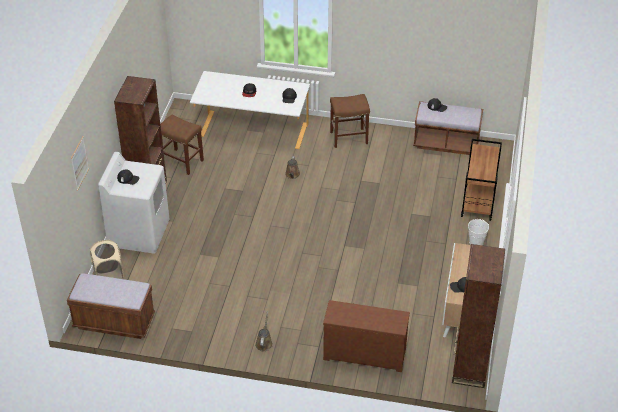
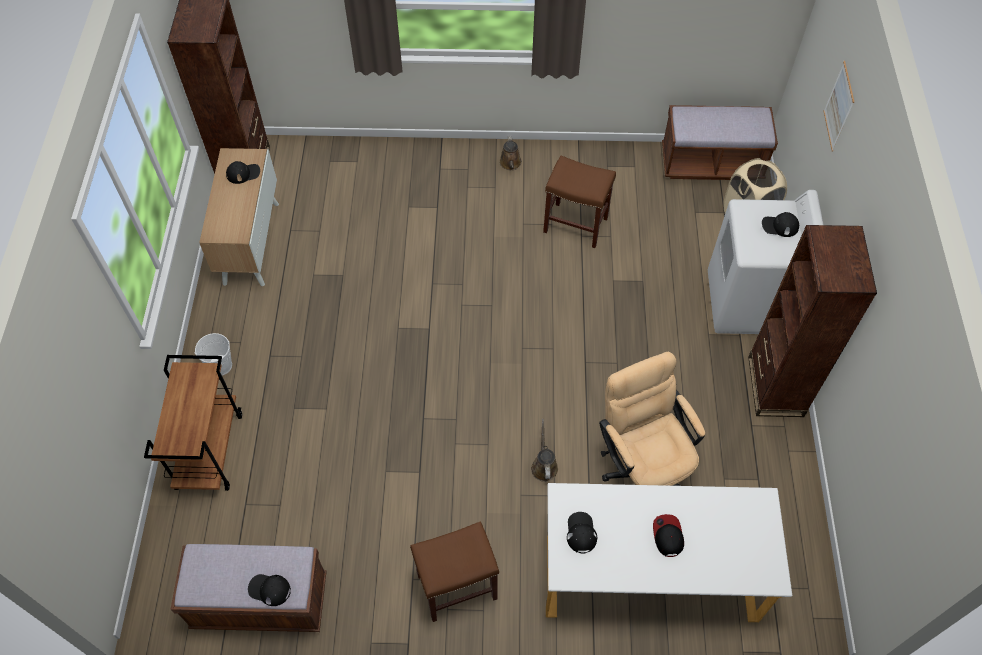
camera: 170 degrees right, 15 degrees up
(181, 161) = (751, 466): brown stool -> brown stool (576, 225)
(239, 168) = (642, 466): none -> beige office chair
(365, 353) = (380, 168): brown dresser -> none

